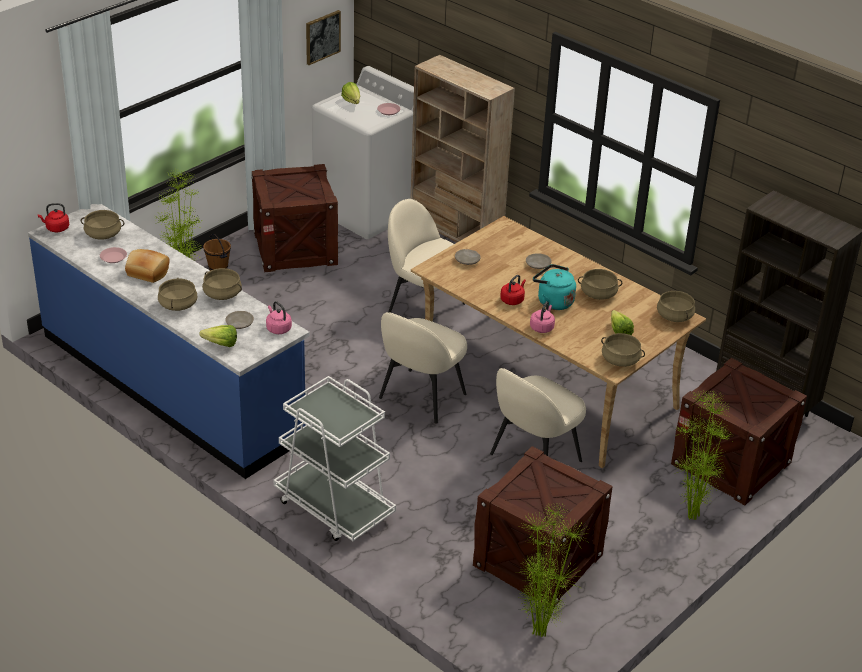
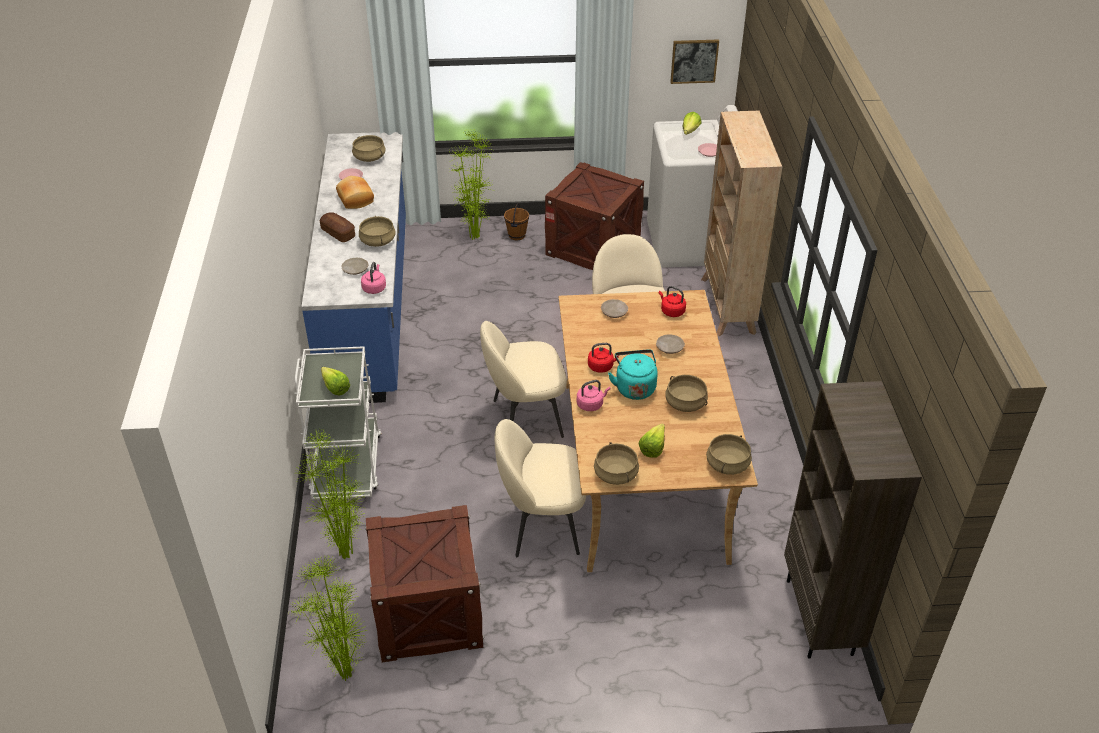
camera: 45 degrees right, 5 degrees up
(56, 228) = (348, 139): red kettle -> red kettle (671, 311)
(177, 305) = (338, 233): beige cooking pot -> bread
(218, 343) = (319, 277): lettuce -> lettuce (334, 386)
(690, 517) = (603, 670): potted plant -> potted plant (344, 554)
(731, 463) = (710, 647): crate -> none

